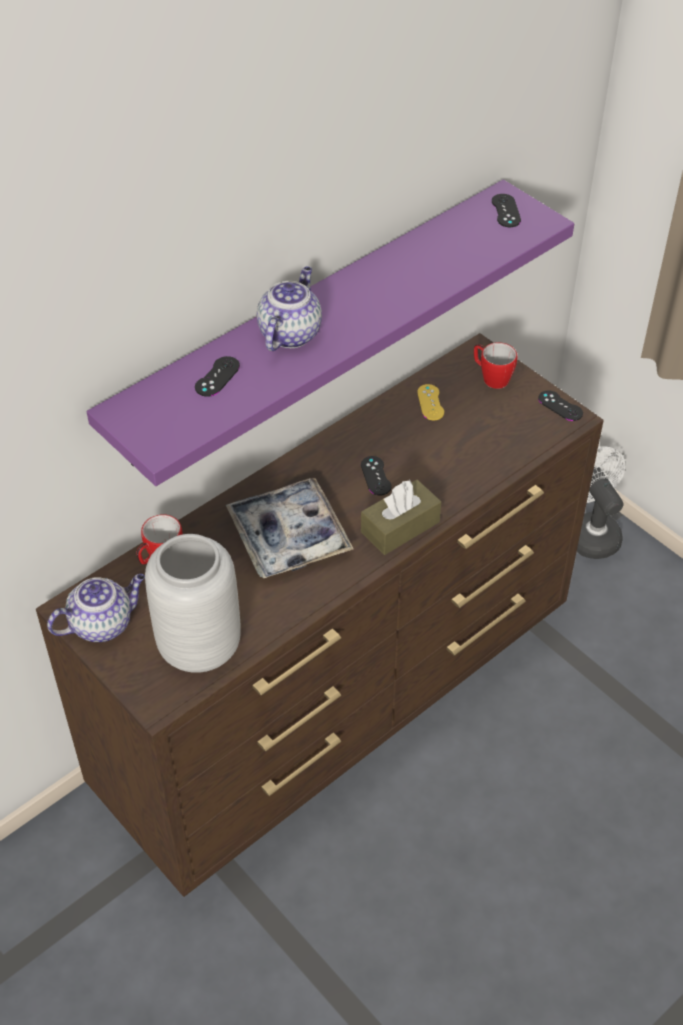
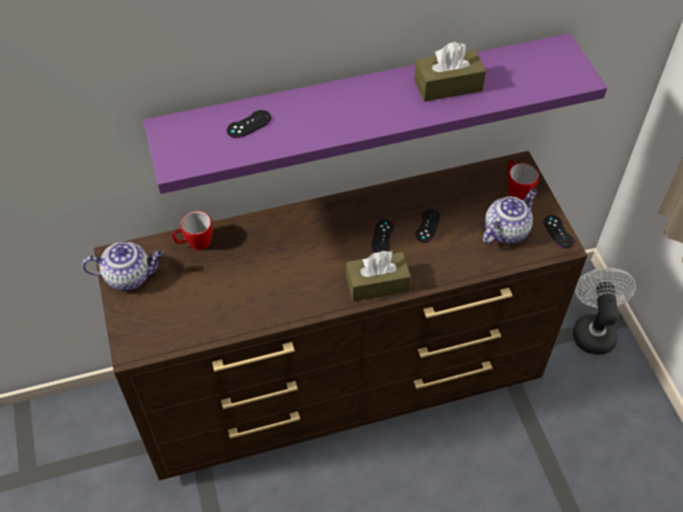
camera: 25 degrees right, 5 degrees up
(201, 647) = (184, 320): grey vase -> none
(289, 333) = (323, 107): teapot -> teapot (506, 230)
(289, 536) = (292, 260): tray -> none
(411, 269) = (448, 85): none -> brown tissue box
(430, 402) = (457, 193): yellow game controller -> none
(506, 211) = (555, 60): black game controller -> black game controller (427, 226)

